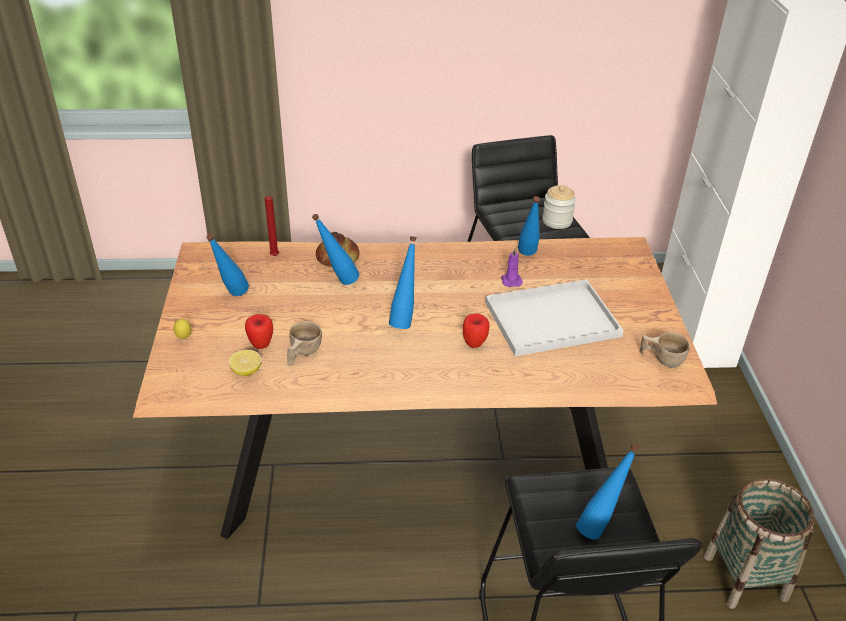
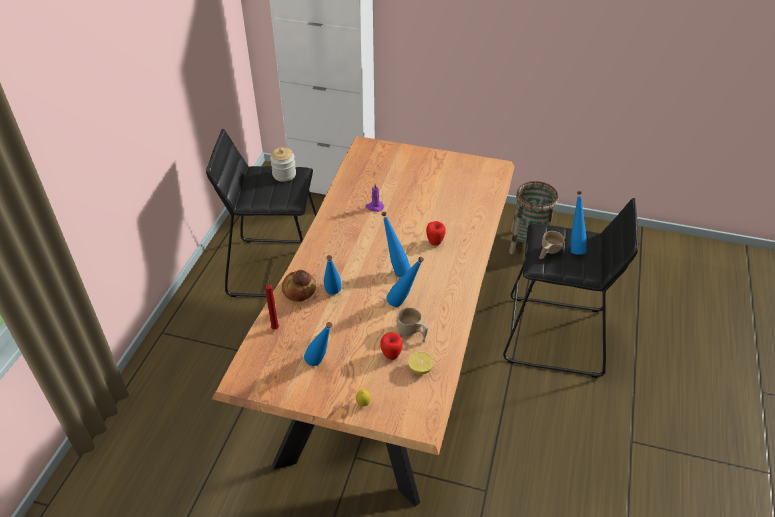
camera: 70 degrees left, 5 degrees up
(527, 257) = (351, 192): blue bottle -> blue bottle (404, 304)
(550, 320) = (425, 202): white tray -> none
(661, 359) = (478, 170): beige cup -> beige cup (548, 252)

